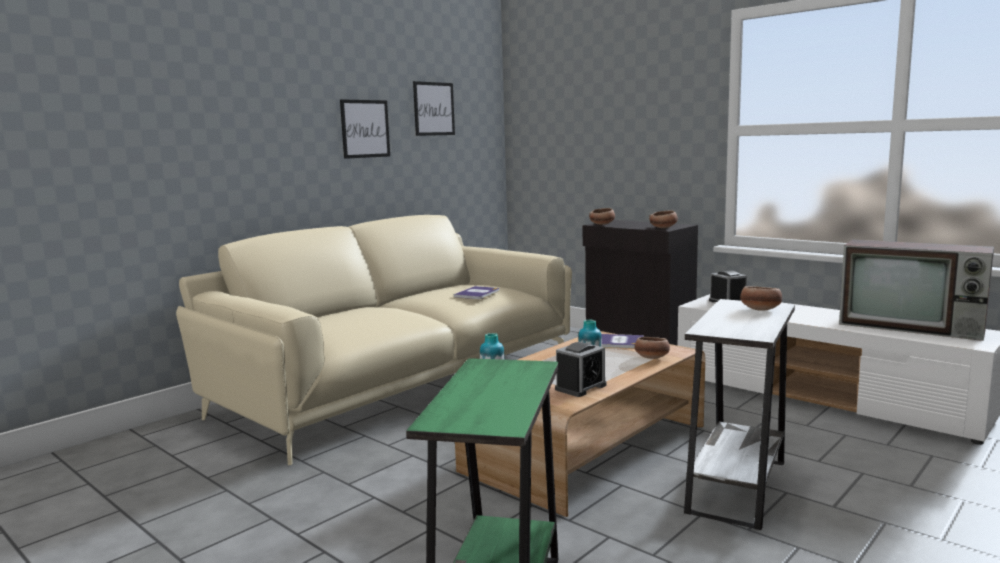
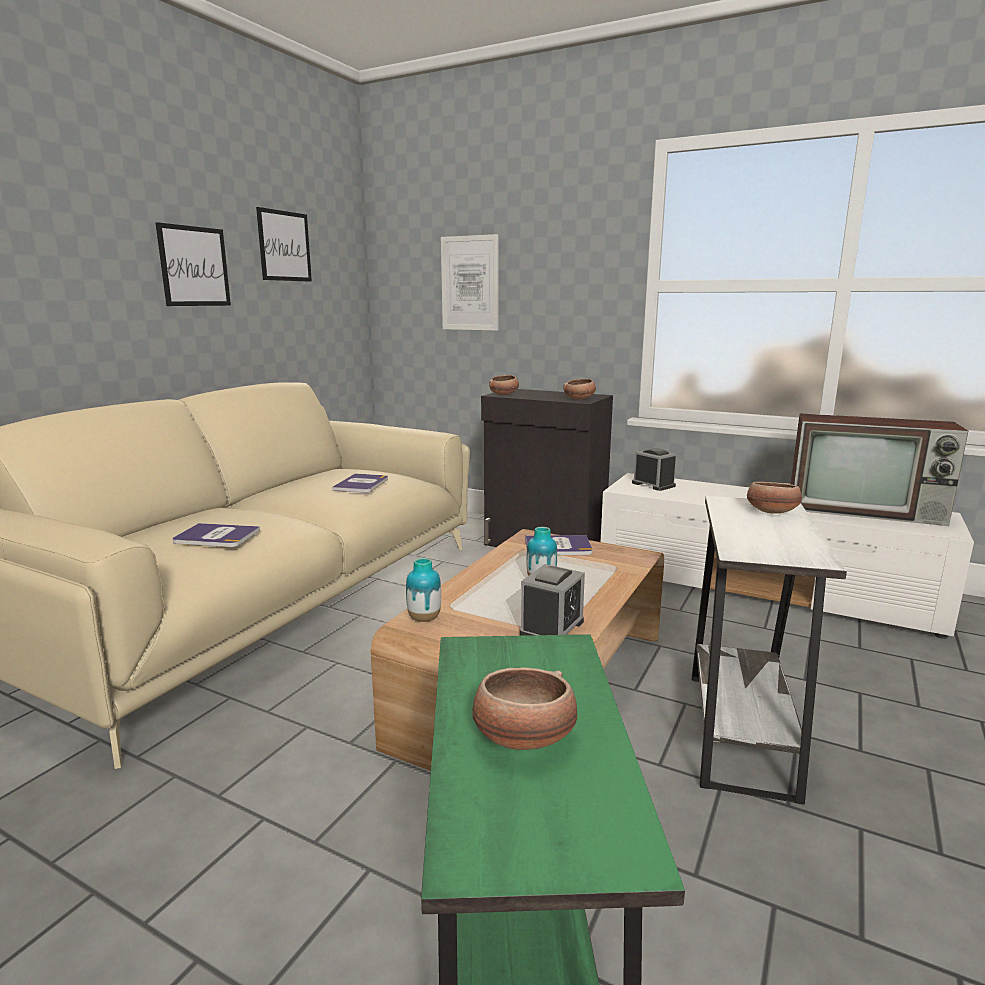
camera: 15 degrees left, 5 degrees up
(363, 321) = (216, 537): none -> book
(584, 132) = (470, 283): none -> picture
(651, 358) = (613, 569): bowl -> bowl (523, 739)

